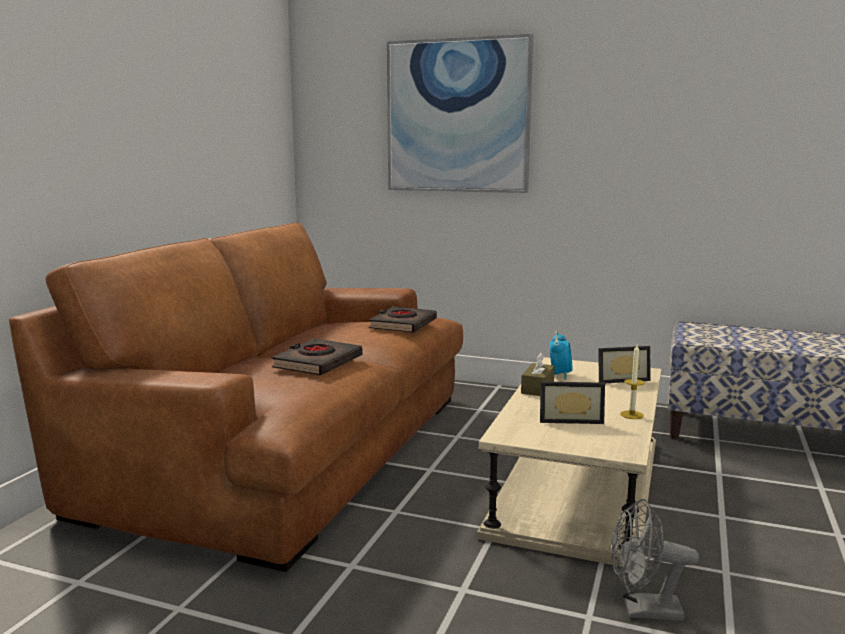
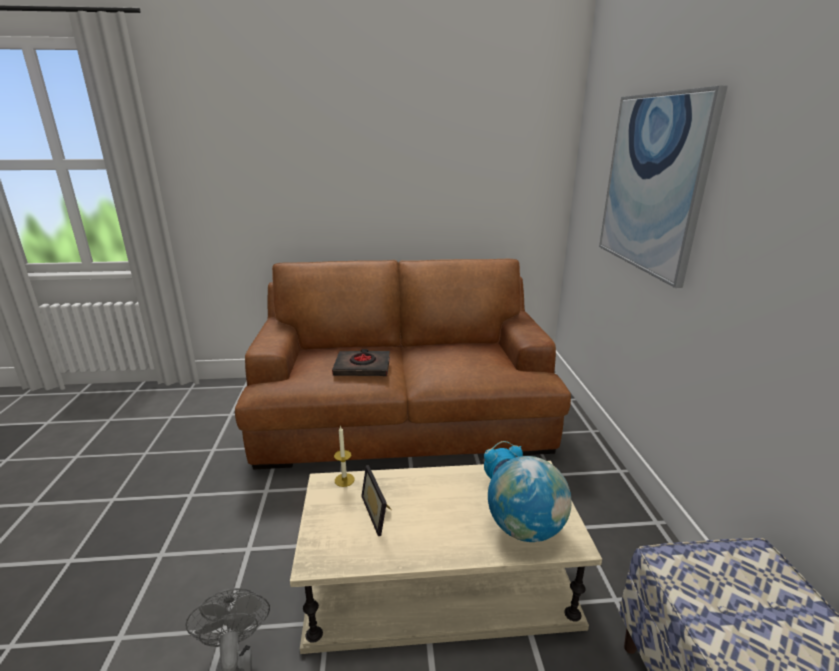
camera: 65 degrees right, 10 degrees up
(403, 325) = (488, 369): black book -> none
(537, 388) = (450, 477): brown tissue box -> none
(621, 379) = (525, 529): picture frame -> globe
(631, 415) = (416, 553): candle -> candle (344, 480)

